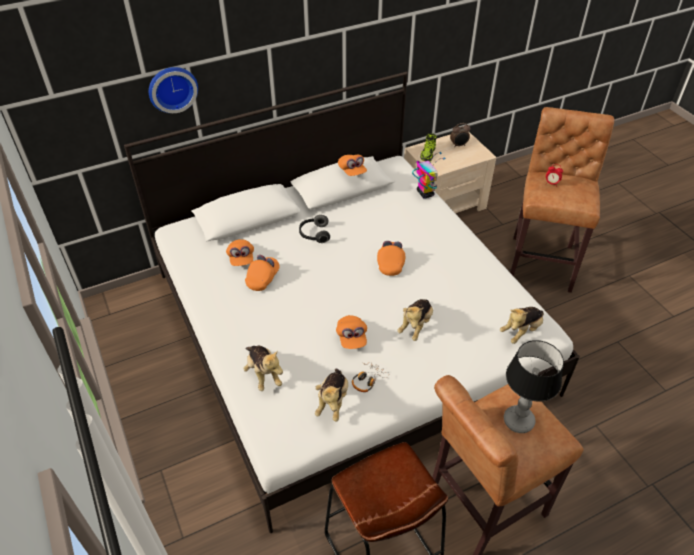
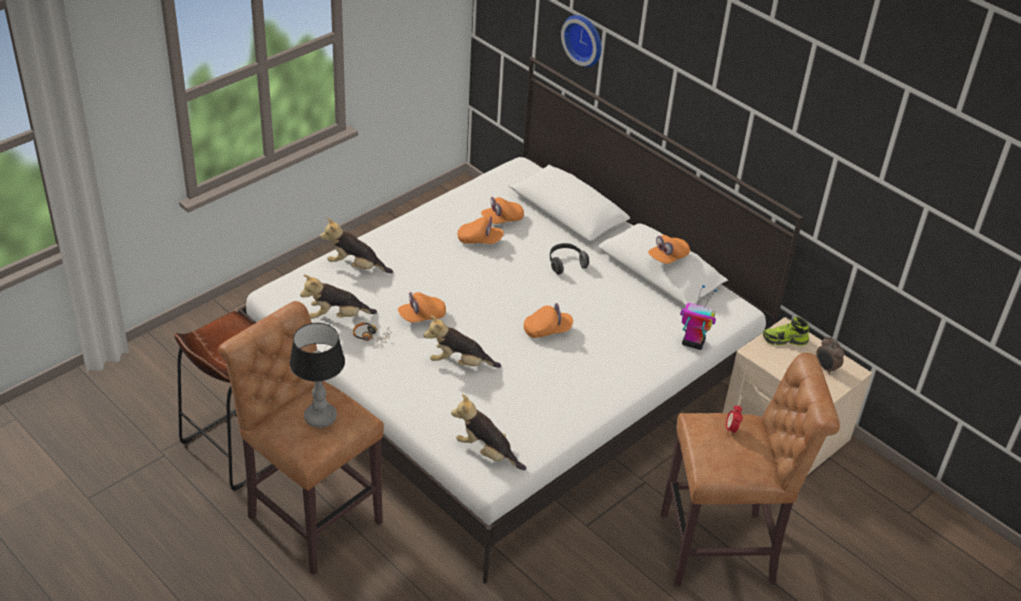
camera: 70 degrees right, 5 degrees down
(263, 374) = (355, 266): plush toy -> plush toy turned 60 degrees clockwise
(425, 193) = (692, 343): toy robot -> toy robot turned 120 degrees counterclockwise

